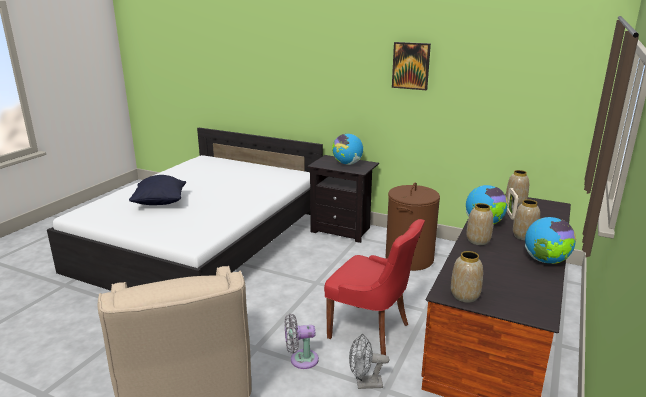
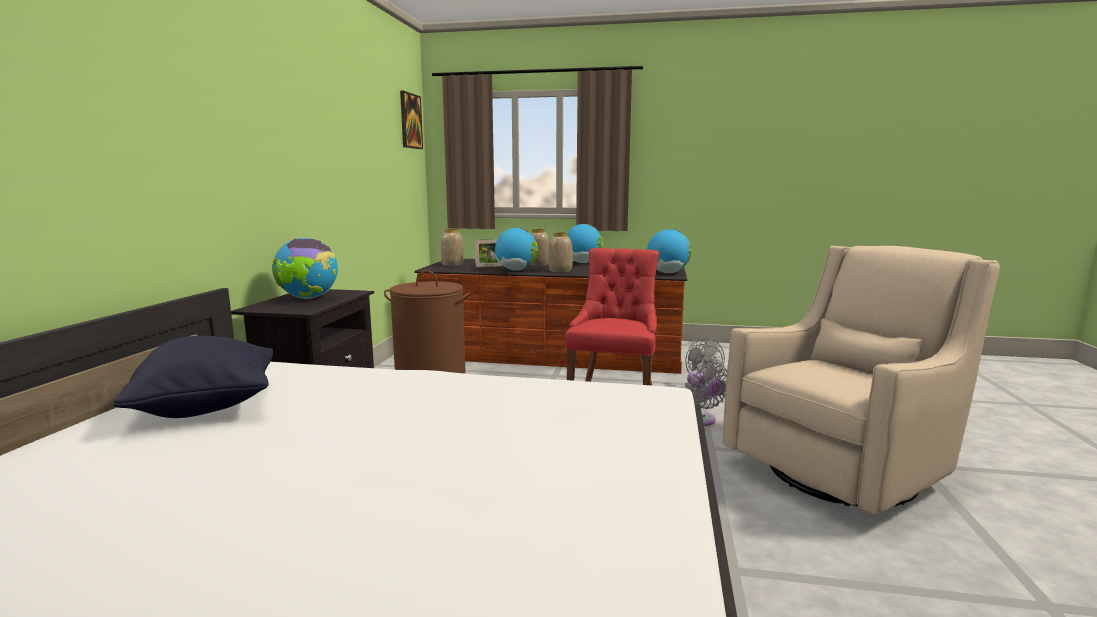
camera: 105 degrees left, 10 degrees down
(160, 203) = (459, 482): black pillow -> black pillow (208, 407)
(411, 66) = (308, 113): picture -> picture (410, 121)
(464, 296) = (668, 273): vase -> globe

